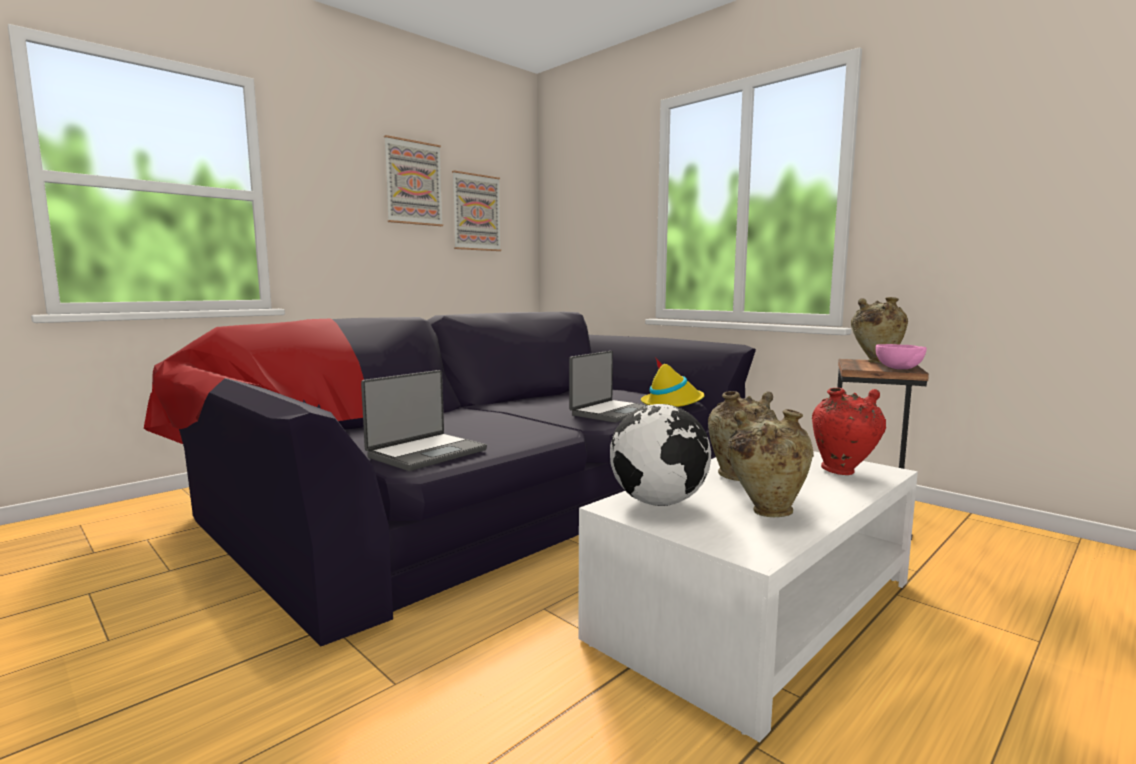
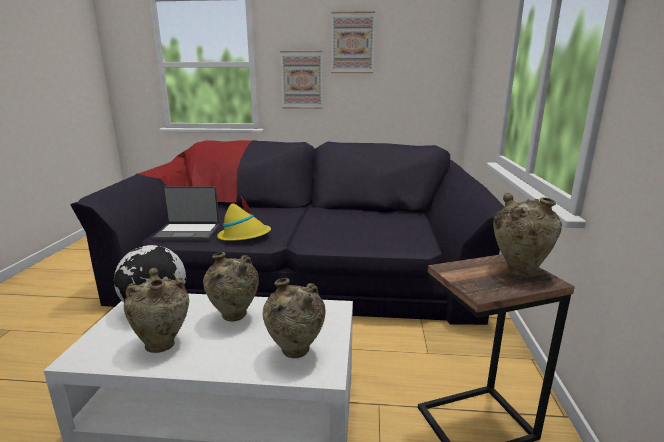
camera: 50 degrees right, 10 degrees up
(476, 212) = (406, 60): picture -> picture (302, 80)
(611, 412) = (345, 238): laptop -> none
(672, 403) = (410, 245): yellow hat -> yellow hat (244, 236)
(843, 472) = (295, 353): red vase -> beige vase
(899, 369) = (480, 287): pink bowl -> none

